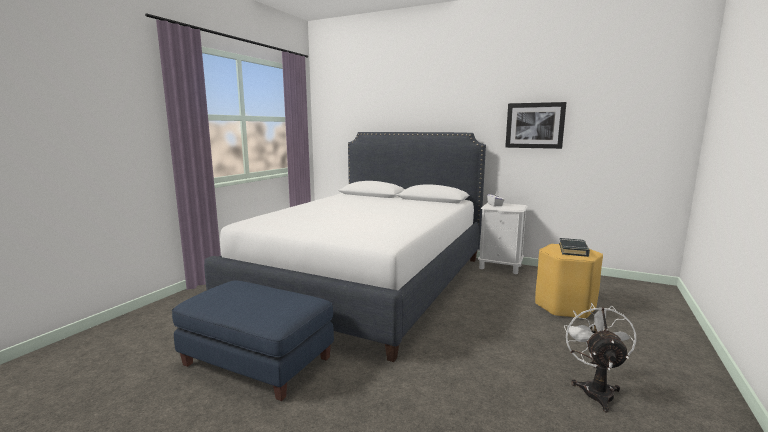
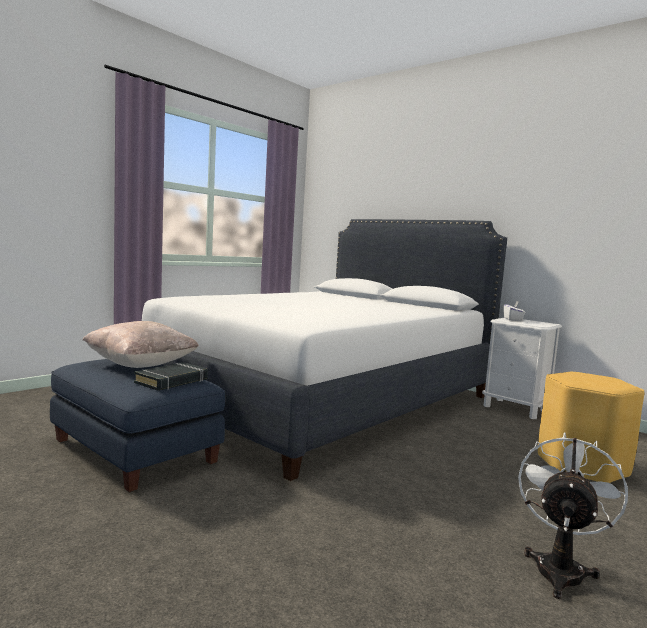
camera: 15 degrees right, 5 degrees down
(249, 290) = (141, 365): none -> beige pillow
(534, 125) = (578, 212): picture -> none
(573, 250) = (598, 380): black book -> black book (172, 381)

